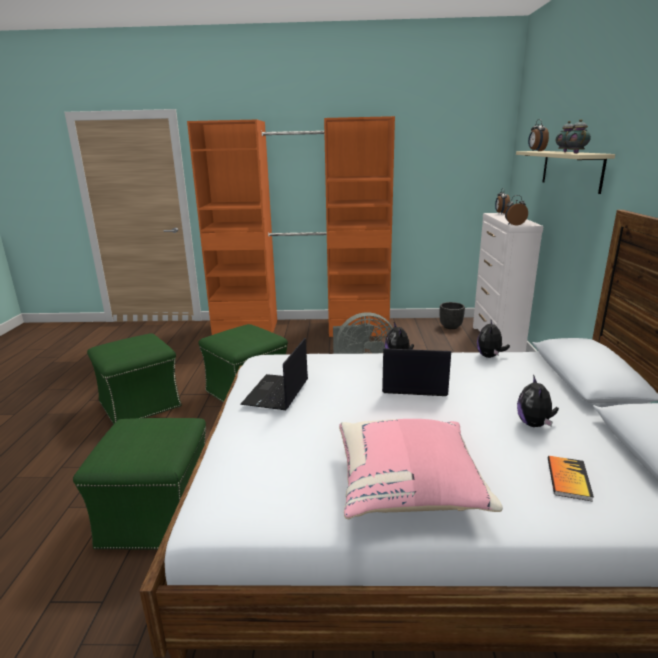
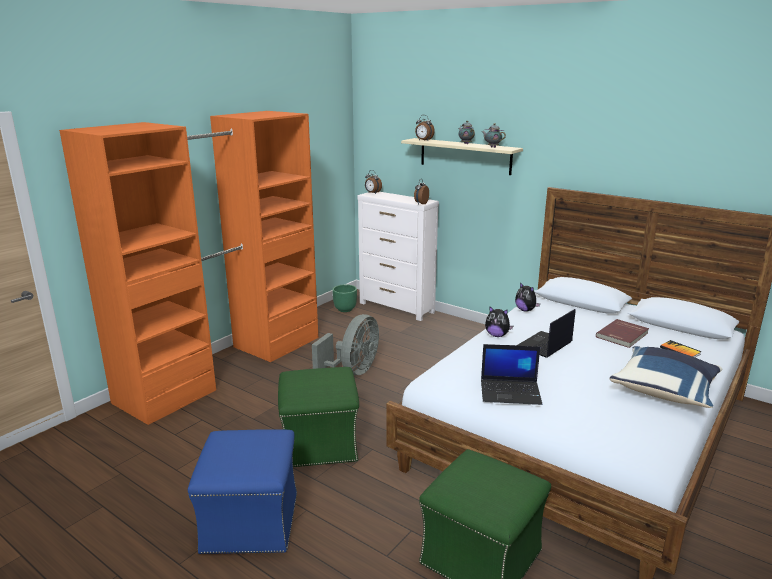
camera: 55 degrees left, 0 degrees up
(141, 404) = (250, 521): green ottoman -> blue ottoman
(276, 393) = (511, 392): laptop -> laptop turned 45 degrees counterclockwise
(409, 488) = (665, 391): pink pillow -> blue pillow
(451, 327) = (345, 309): black planter -> green planter
(534, 424) = (623, 335): plush toy -> red book

